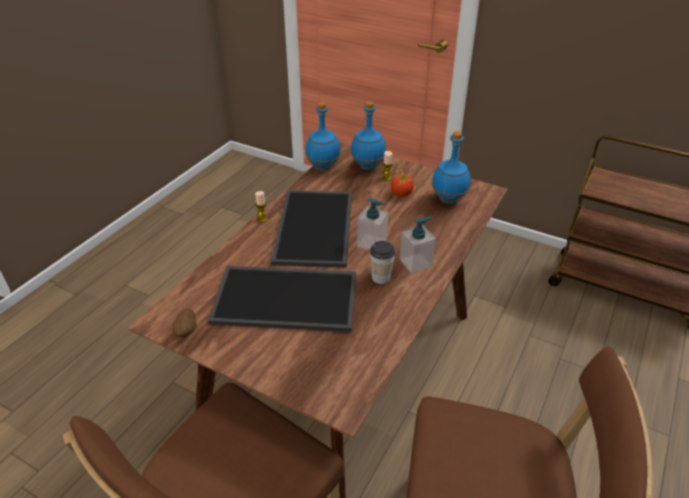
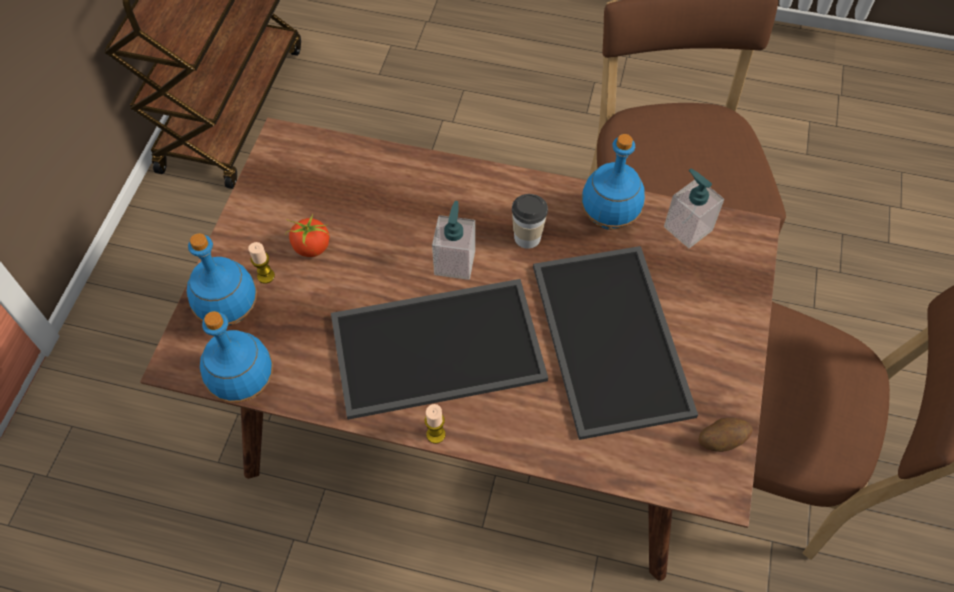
camera: 105 degrees left, 20 degrees up
(416, 263) = (483, 204): soap dispenser -> soap dispenser (687, 228)
(449, 200) = (316, 184): blue bottle -> blue bottle (609, 218)

